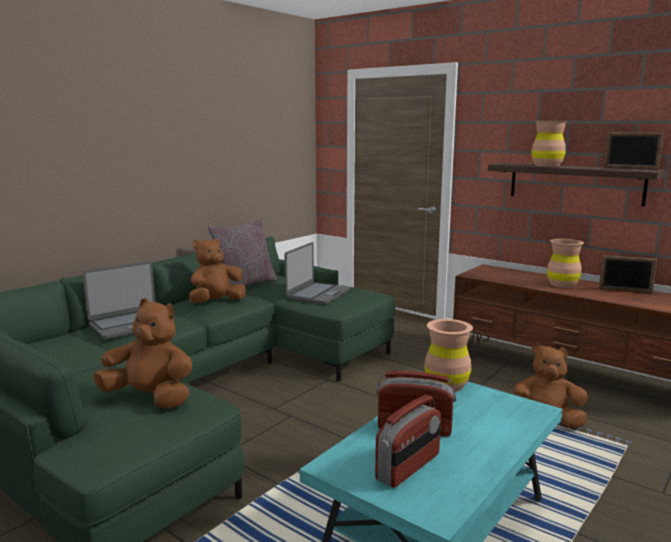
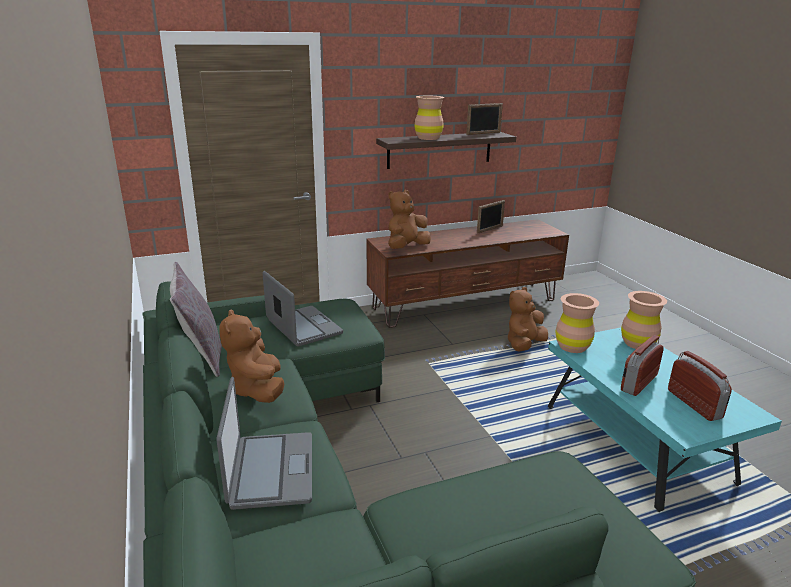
camera: 60 degrees left, 10 degrees up
(150, 398) = (524, 498): brown plush toy -> brown plush toy (406, 247)
(562, 284) = (456, 238): brown vase -> brown vase (638, 343)

